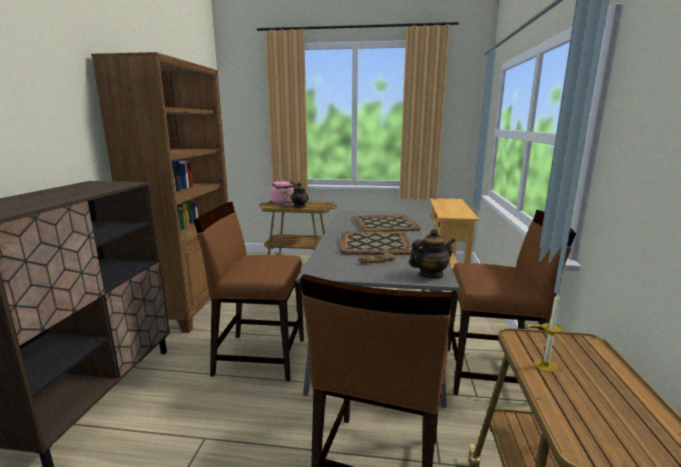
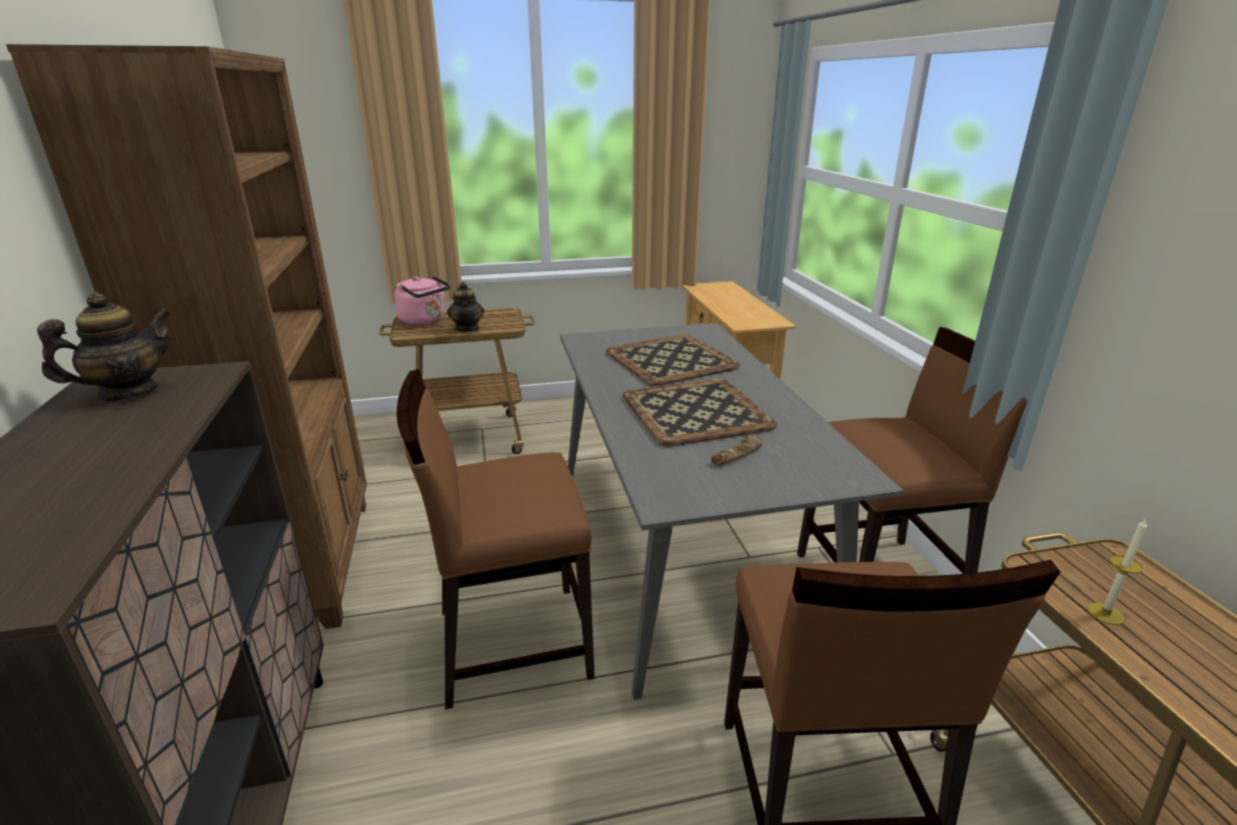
camera: 20 degrees left, 10 degrees up
(430, 275) = (842, 471): teapot -> teapot (128, 393)

